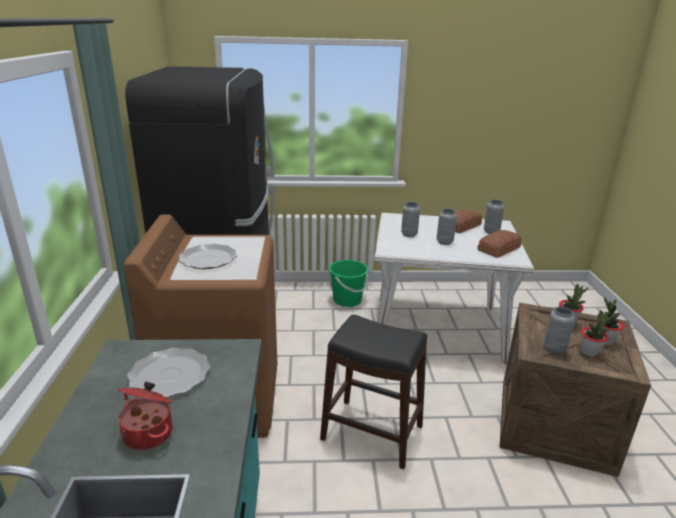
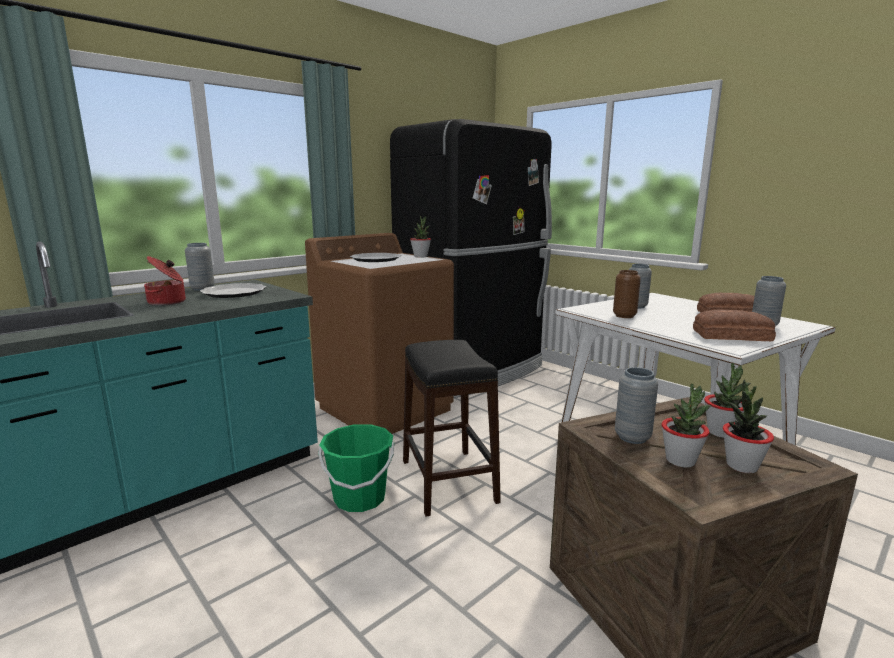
camera: 50 degrees right, 10 degrees down
(231, 238) = (420, 256): none -> potted plant
(347, 300) = (601, 396): green bucket -> green bucket (359, 498)
(425, 249) = (624, 316): none -> brown vase
(444, 242) = (665, 317): grey vase -> grey vase (202, 289)

